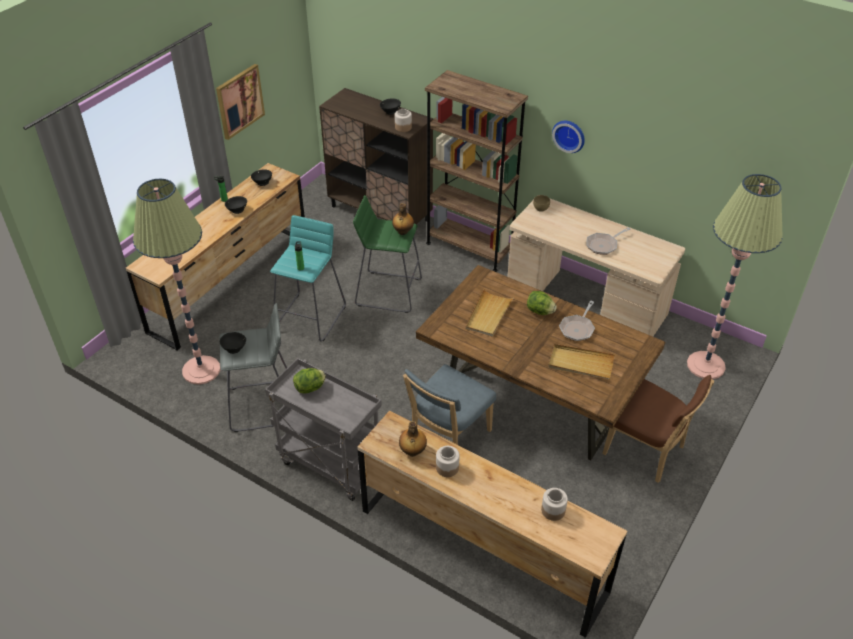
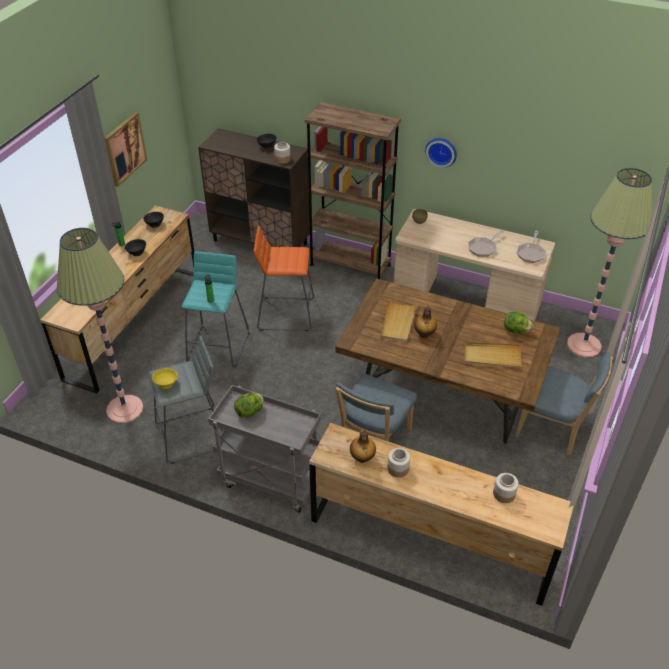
camera: 10 degrees left, 0 degrees up
(234, 349) = (166, 384): black bowl -> yellow bowl
(388, 291) = (285, 313): green stool -> orange stool
(402, 232) = (298, 256): bottle -> bottle (424, 334)
(540, 311) = (443, 314): lettuce -> lettuce (516, 331)
(577, 328) = (481, 325): frying pan -> frying pan (531, 253)
(647, 452) = (553, 429): brown chair -> blue chair

